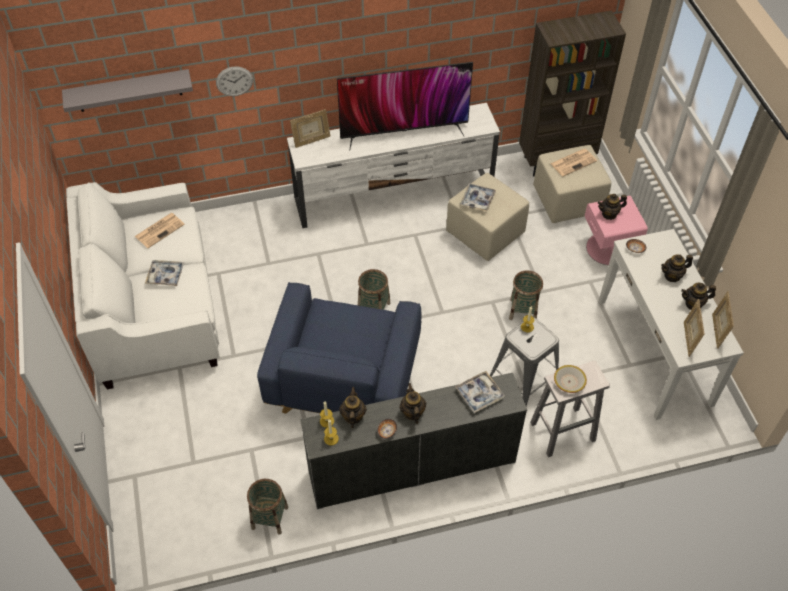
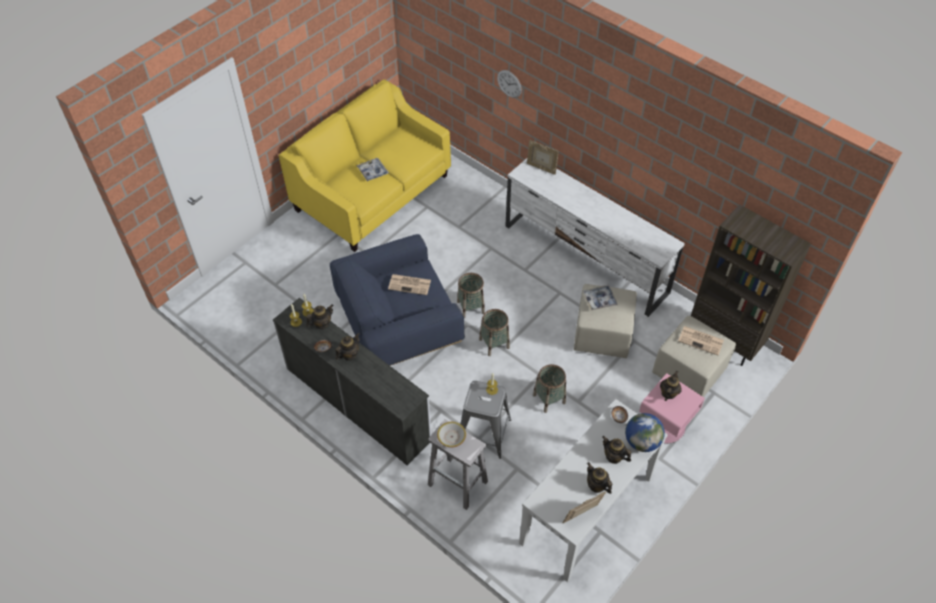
camera: 55 degrees right, 0 degrees up
(129, 91) = (445, 42): grey shelf -> none
(154, 307) = (372, 192): white sofa -> yellow sofa
(160, 230) = (406, 146): newspaper -> newspaper (410, 284)
(270, 517) = (263, 347): basket -> basket (494, 343)
(404, 131) = (602, 212): television -> none
(479, 394) = (393, 385): tray -> none
(609, 214) = (668, 393): teapot -> teapot turned 75 degrees clockwise
(670, 249) = (641, 441): none -> globe
(688, 339) = (556, 498): picture frame -> none

